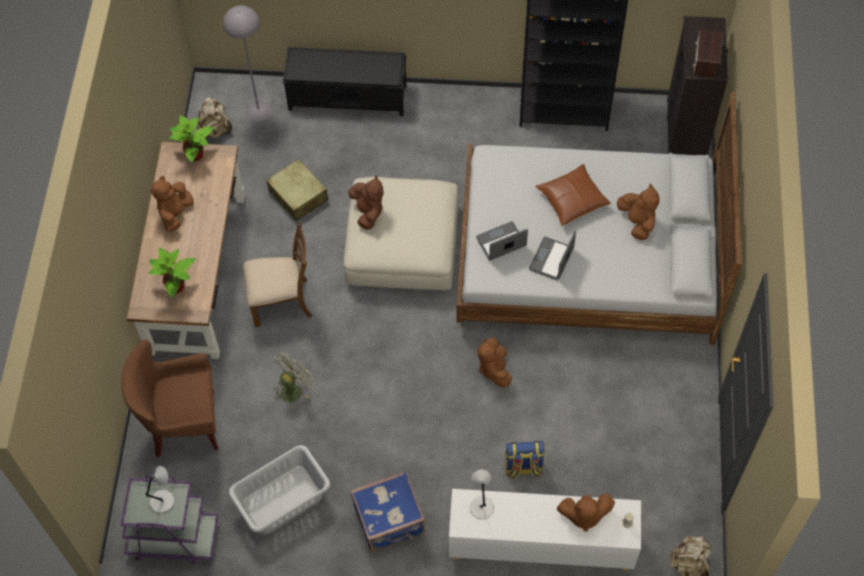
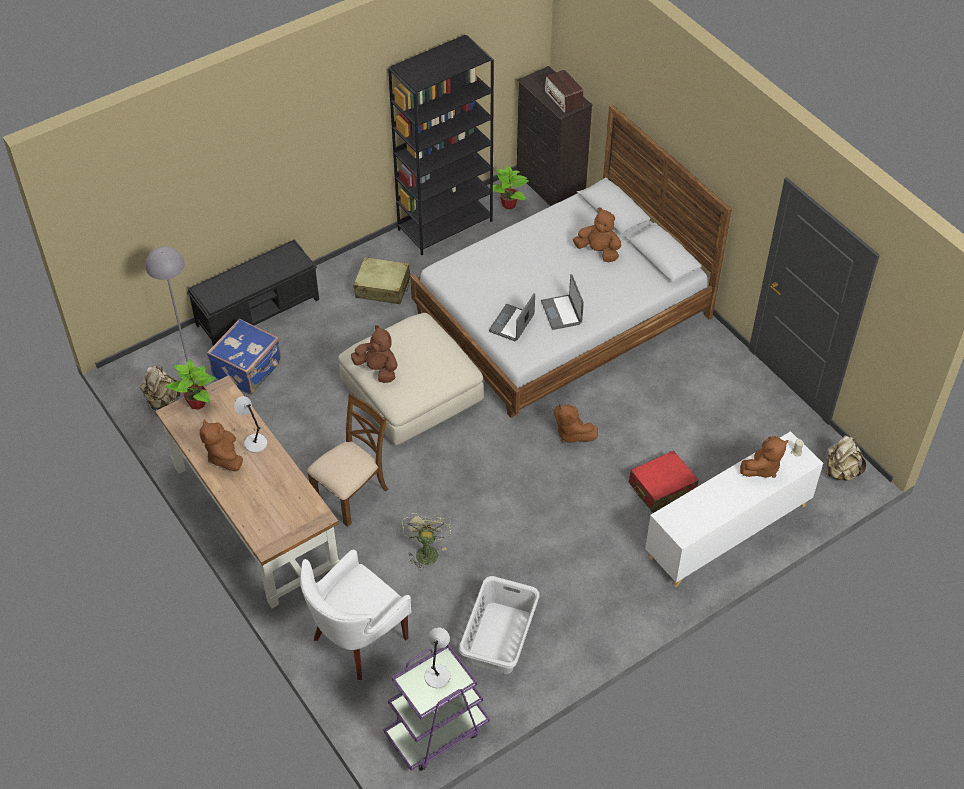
camera: 40 degrees left, 10 degrees down
(177, 286) = (282, 510): potted plant -> potted plant (509, 204)
(183, 424) = (357, 640): brown armchair -> white armchair
(298, 196) = (287, 407): beige suitcase -> beige suitcase (383, 287)
(390, 521) = (600, 594): blue suitcase -> blue suitcase (249, 370)
(481, 506) = (684, 512): grey table lamp -> grey table lamp (254, 442)
(523, 468) = (661, 488): backpack -> red suitcase
(572, 200) = (536, 264): brown pillow -> none

